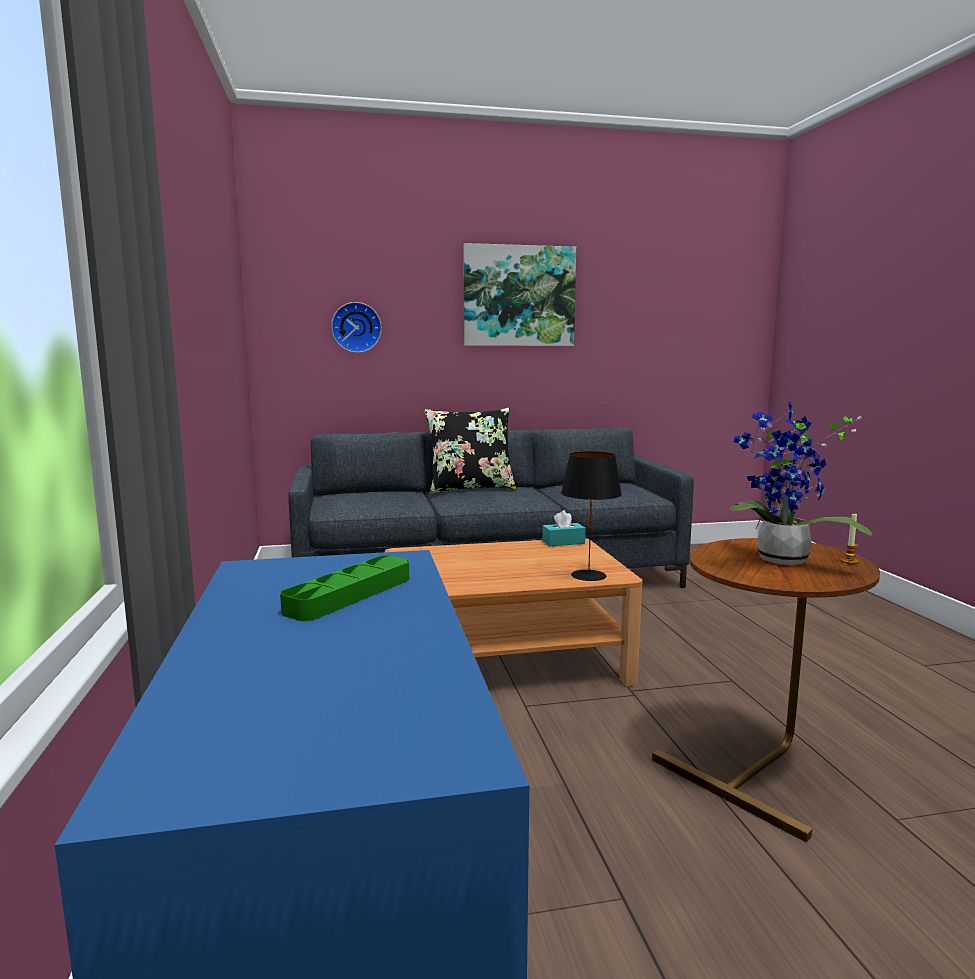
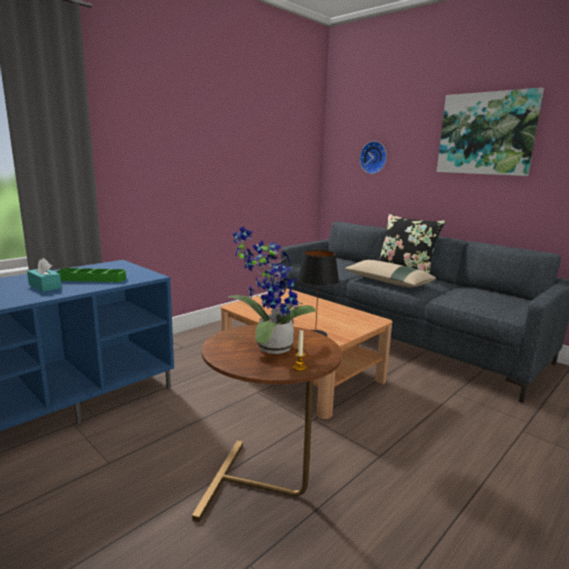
camera: 55 degrees right, 5 degrees up
(489, 501) = (387, 281): none -> beige pillow
(563, 542) = (369, 317): turquoise tissue box -> turquoise tissue box (45, 286)

